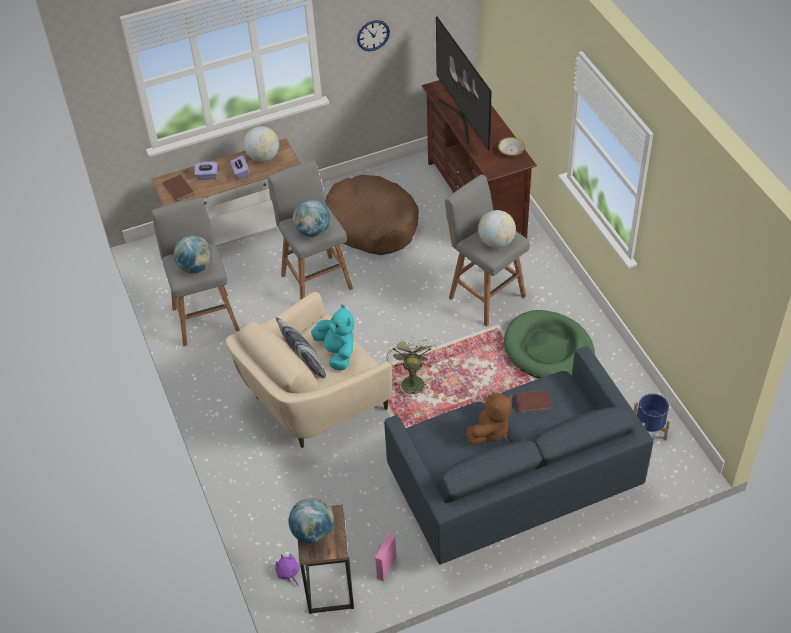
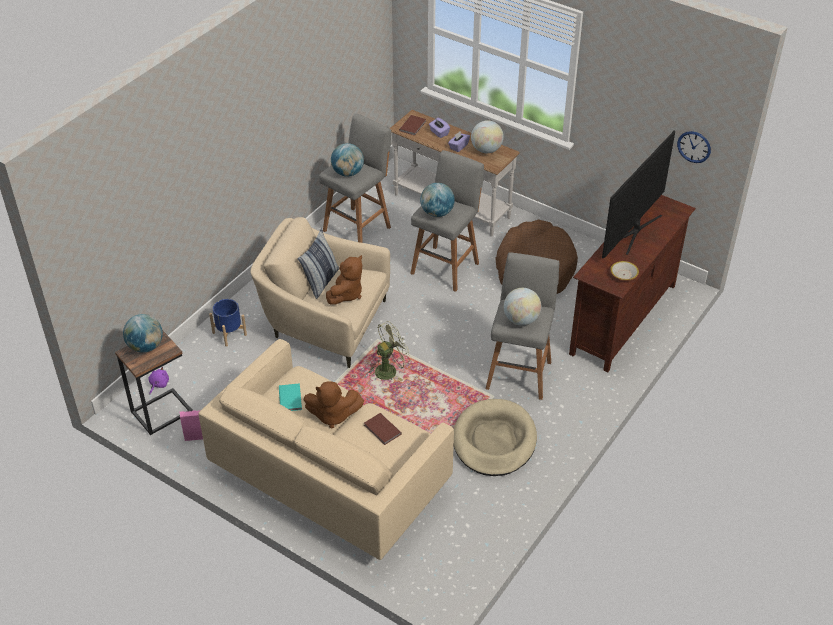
camera: 55 degrees right, 5 degrees down
(337, 352) = (346, 294): turquoise plush toy -> brown plush toy
(373, 35) = (625, 114): wall clock -> wall clock (694, 147)
(446, 452) = (291, 398): none -> turquoise book
(512, 483) = (331, 478): blue sofa -> beige sofa
(548, 349) = (494, 440): green dog bed -> beige dog bed
(648, 429) = (458, 549): blue planter -> blue planter (229, 333)

